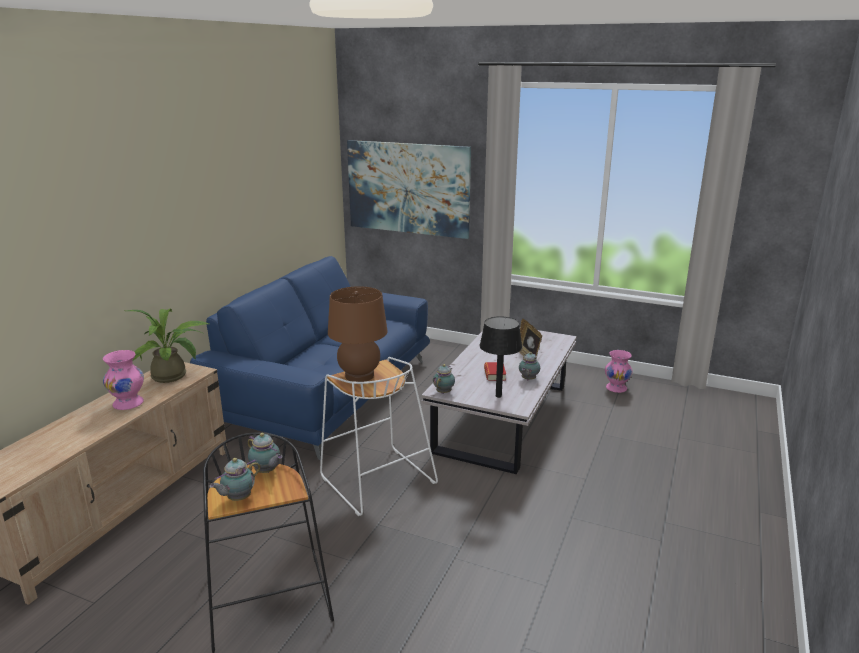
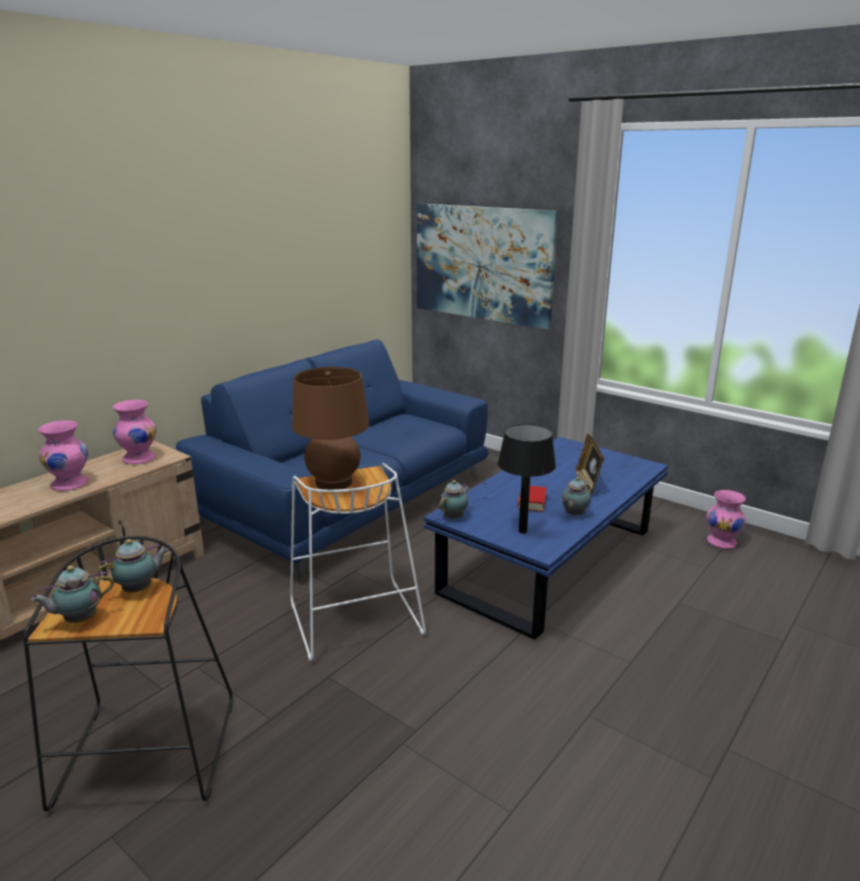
camera: 15 degrees right, 0 degrees up
(173, 376) = (139, 459): potted plant -> pink vase
(266, 471) = (140, 589): teapot -> teapot turned 90 degrees counterclockwise
(503, 418) = (550, 561): white coffee table -> blue coffee table

